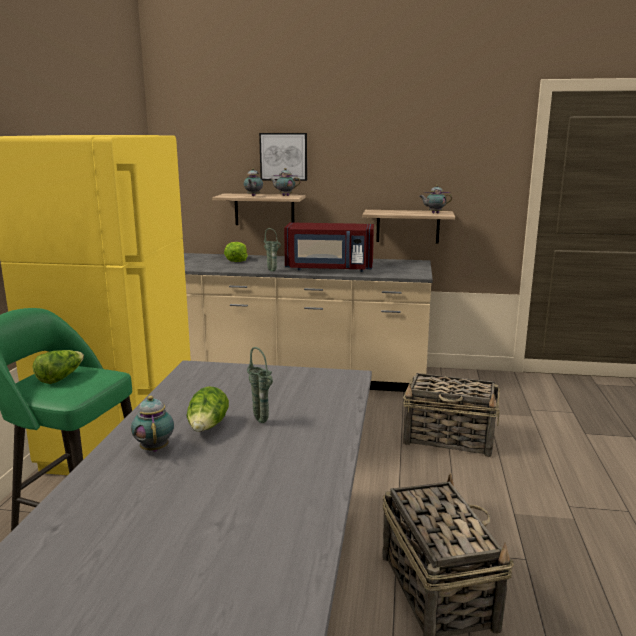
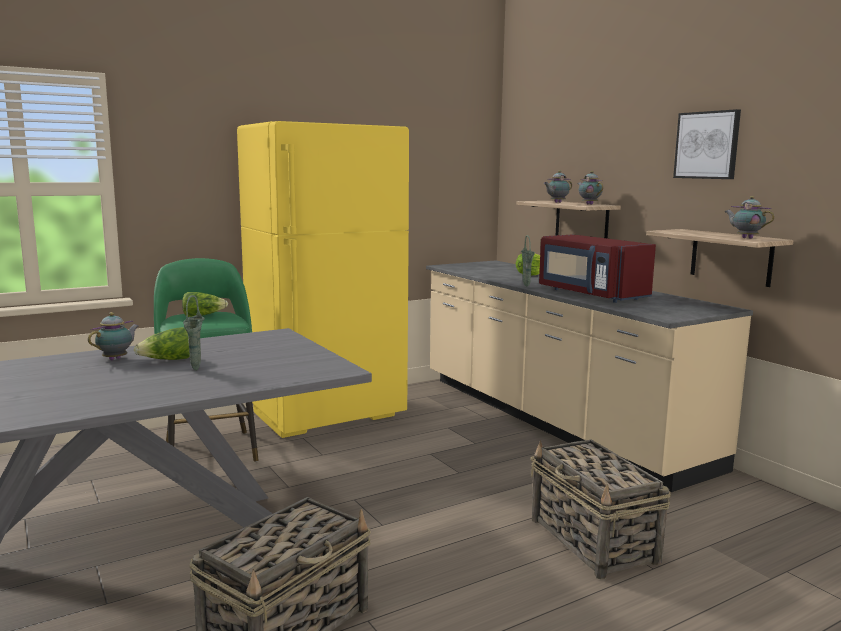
camera: 50 degrees right, 5 degrees down
(283, 156) = (603, 158): picture -> picture (707, 145)

